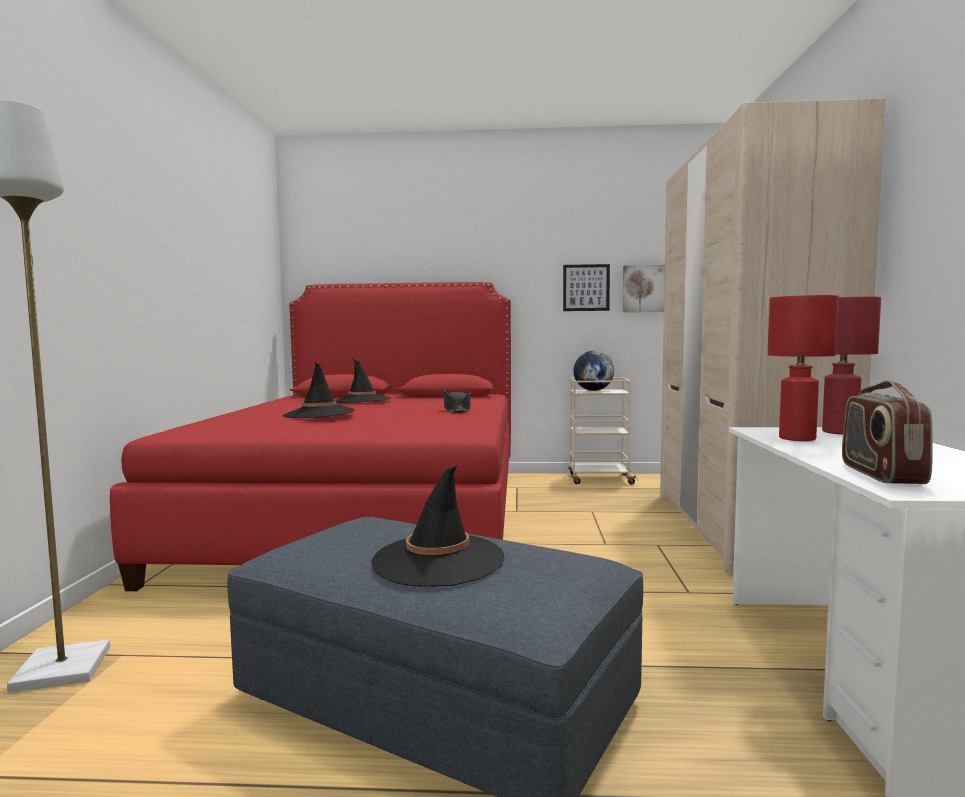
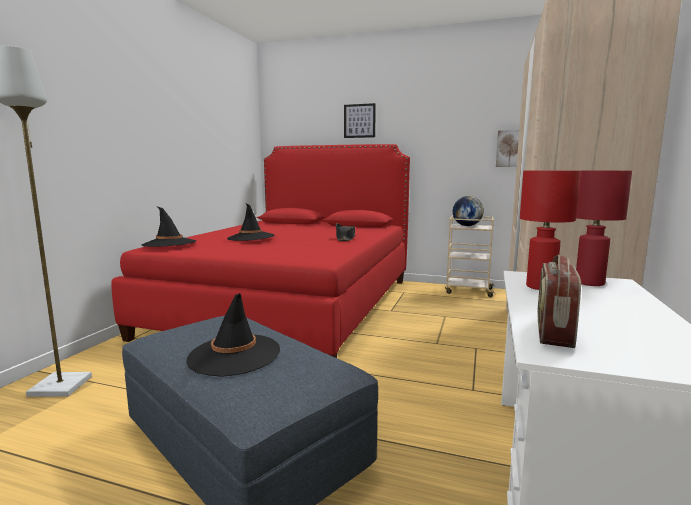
camera: 15 degrees right, 5 degrees up
(362, 401) = (295, 227): black hat -> black hat (169, 244)
(586, 287) = (468, 148): picture -> picture (359, 121)

